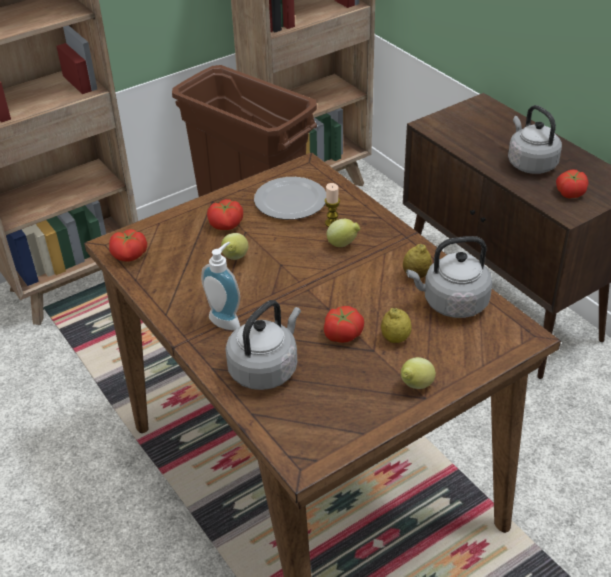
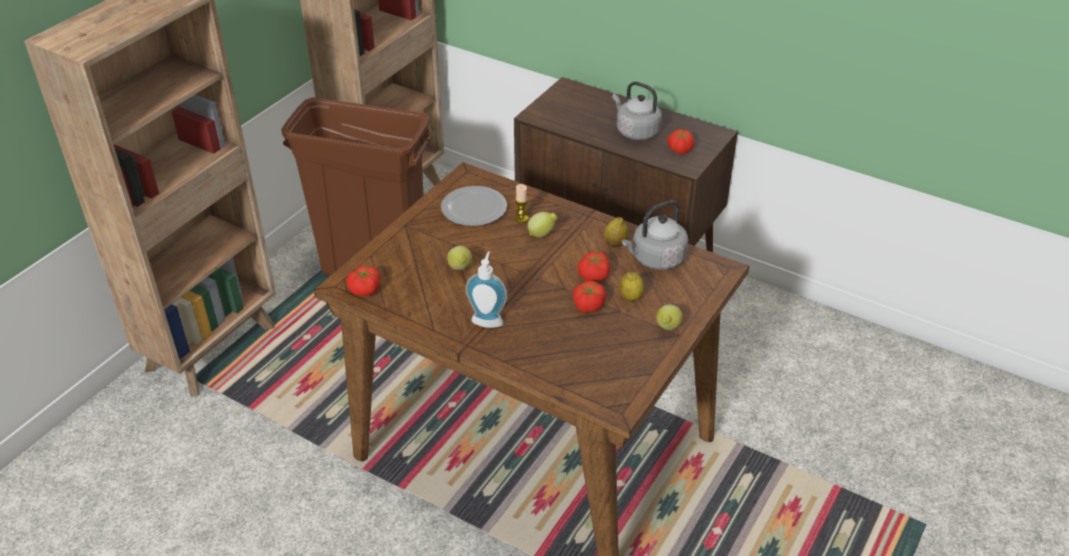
camera: 25 degrees left, 0 degrees up
(226, 225) = (433, 242): tomato -> tomato (594, 276)
(266, 369) = (546, 349): grey kettle -> none

